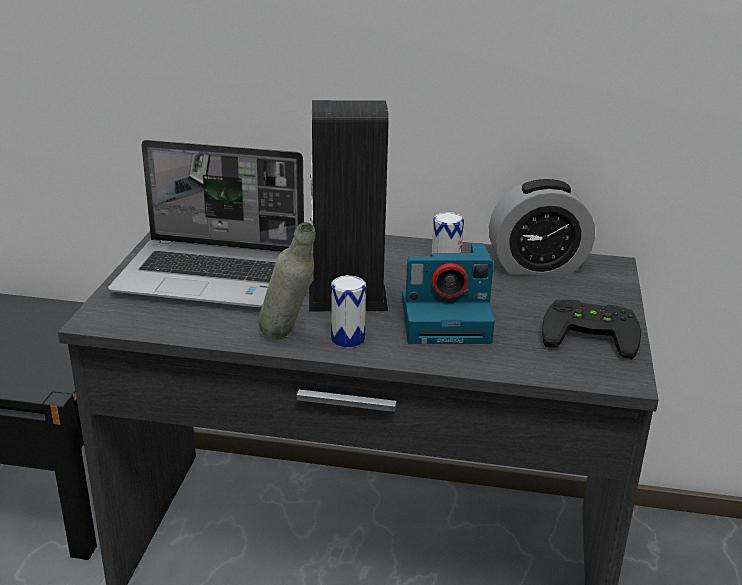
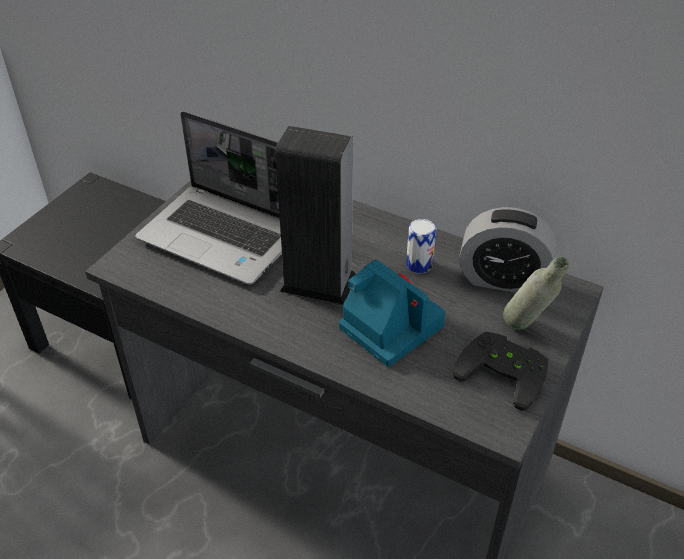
camera: 20 degrees right, 15 degrees up
(288, 339) = (248, 319): grey bottle -> grey bottle (526, 331)
(348, 339) = (295, 329): can -> none
(448, 319) = (388, 326): camera -> camera turned 150 degrees counterclockwise

